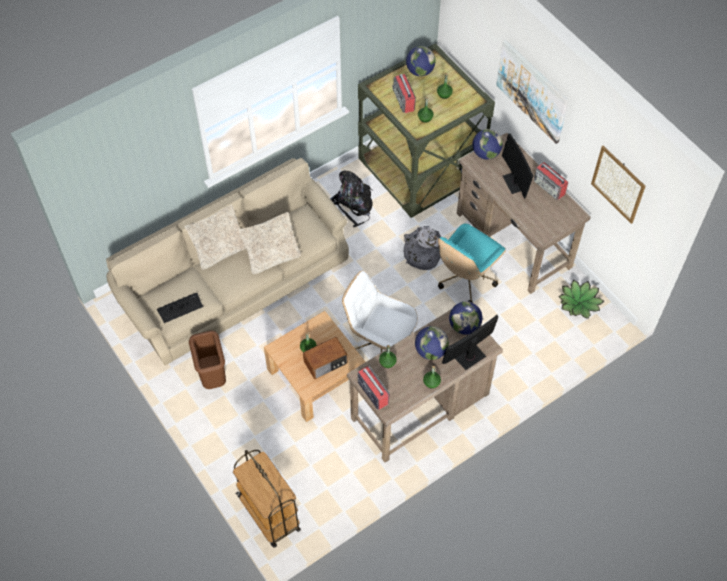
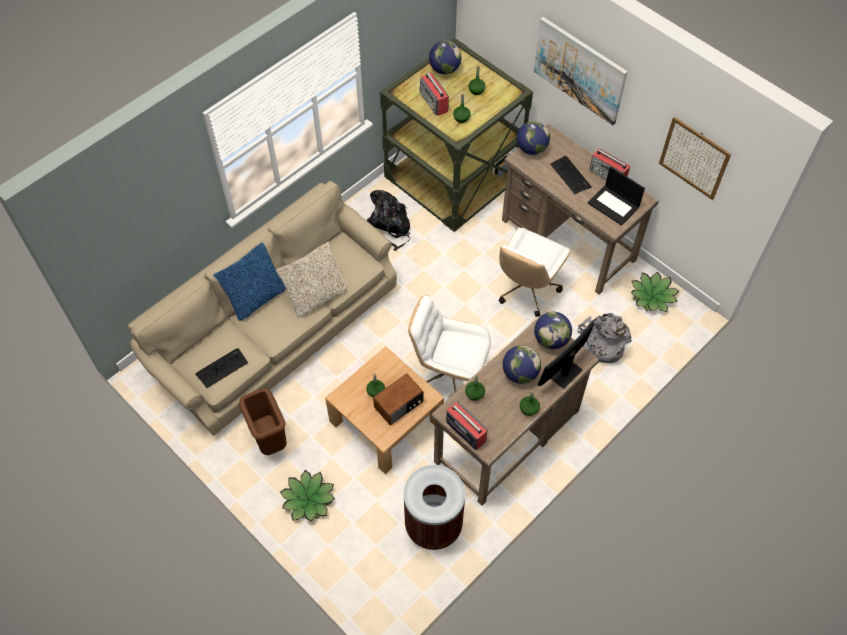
camera: 10 degrees left, 0 degrees up
(220, 250) = (255, 296): beige pillow -> blue pillow
(236, 433) = (308, 500): none -> potted plant
(269, 515) = (364, 588): brown cart -> none
(339, 473) = (433, 526): none -> brown trash can
(422, 253) = (474, 268): grey backpack -> grey backpack (601, 343)
(465, 281) = (527, 291): turquoise office chair -> white office chair
(515, 182) = (570, 175): monitor -> keyboard
(548, 215) = (614, 205): none -> laptop

